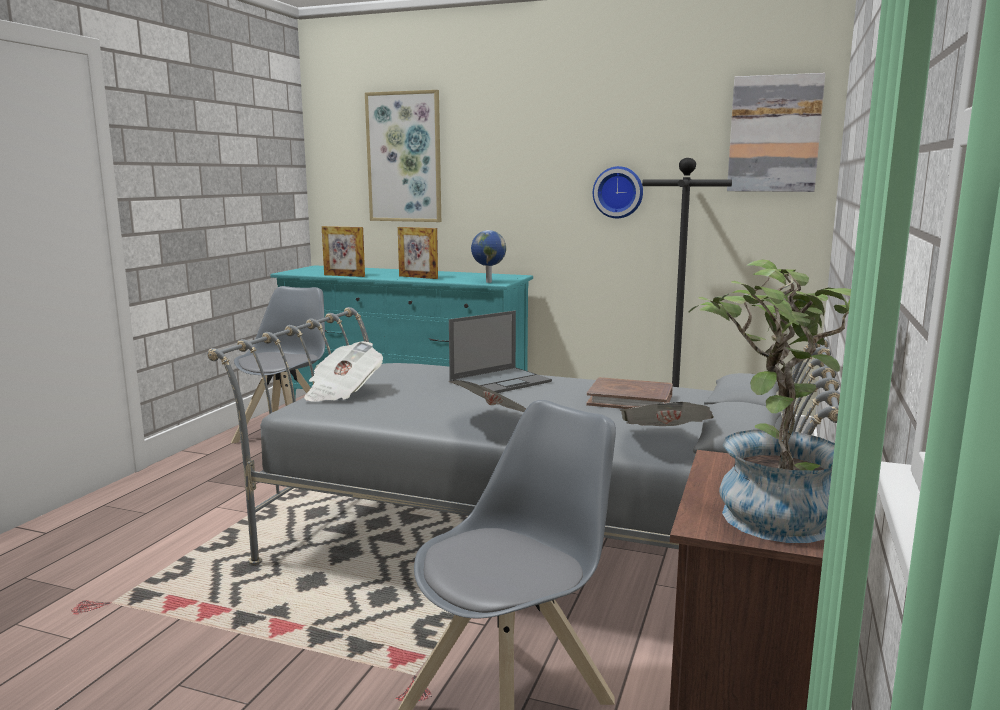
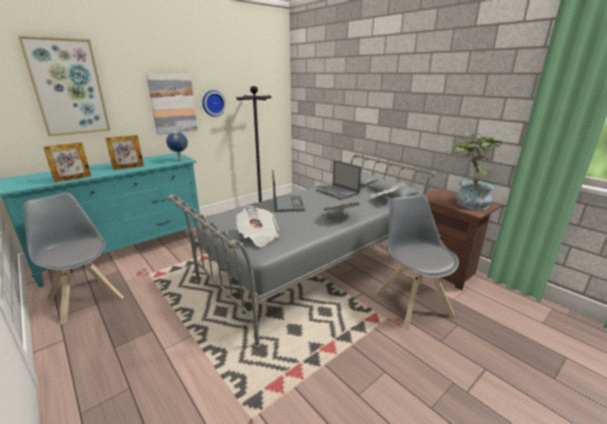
camera: 60 degrees left, 10 degrees up
(630, 399) = (337, 192): brown book -> laptop
(774, 134) = (270, 74): picture -> picture (173, 104)

